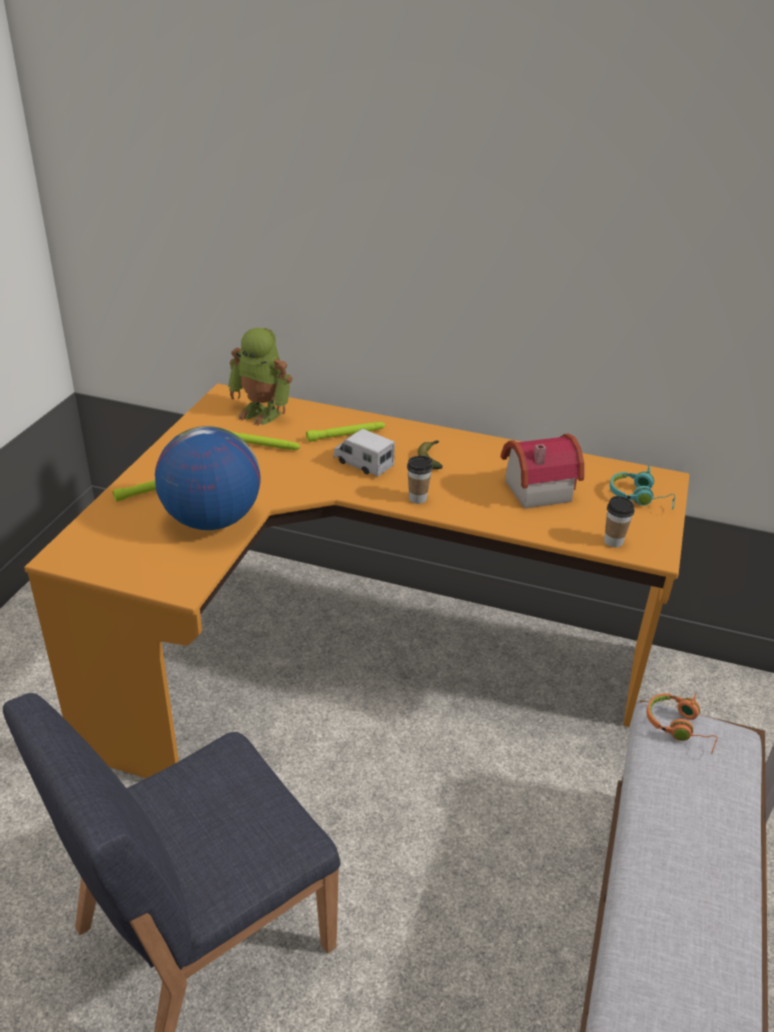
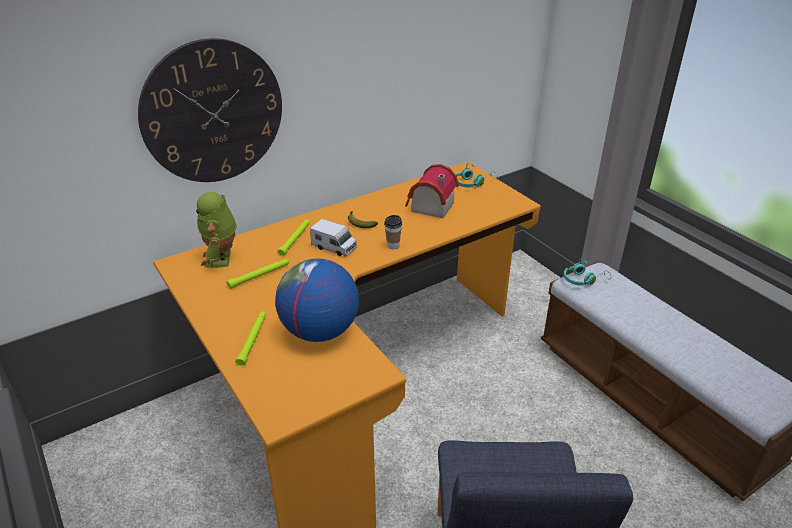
camera: 50 degrees left, 0 degrees up
(262, 412) = (221, 258): toy robot -> toy robot turned 105 degrees clockwise
(312, 243) = (213, 112): none -> wall clock
(363, 463) = (334, 247): toy truck -> toy truck turned 135 degrees counterclockwise
(613, 541) = (499, 208): cup -> none
(680, 728) = (583, 279): orange headphones -> turquoise headphones

